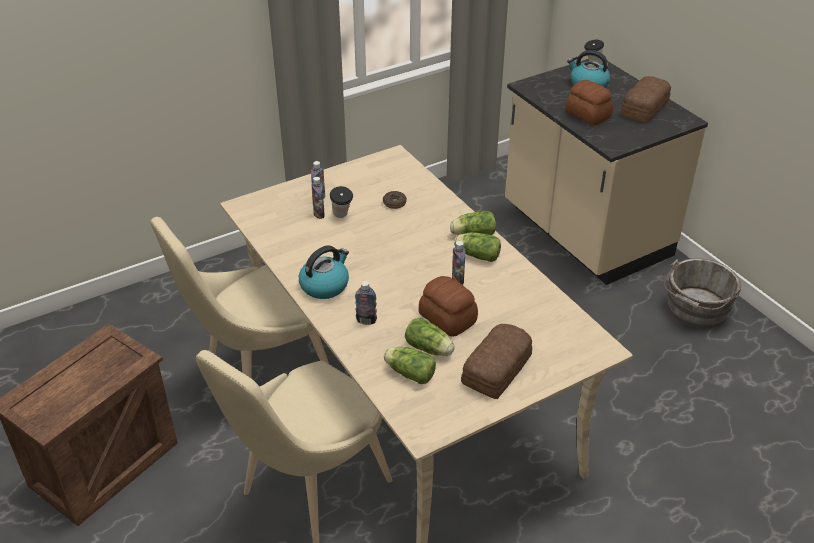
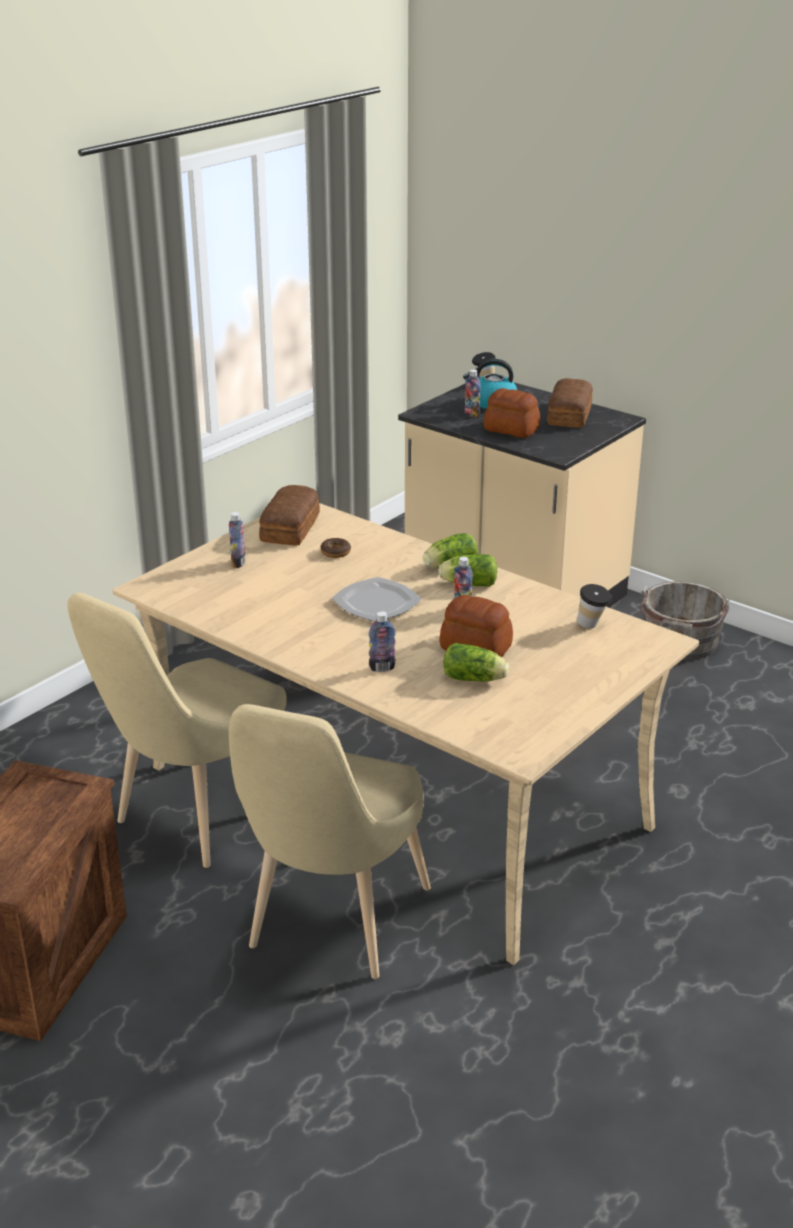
camera: 20 degrees left, 10 degrees down
(319, 214) = (249, 579): bottle -> bottle (472, 414)
(325, 285) = (307, 644): kettle -> none
(342, 216) = (280, 576): cup -> cup (592, 626)
(397, 258) = (376, 603): none -> plate
(408, 373) = (466, 705): lettuce -> none
(498, 369) = (565, 681): bread -> bread (292, 527)

